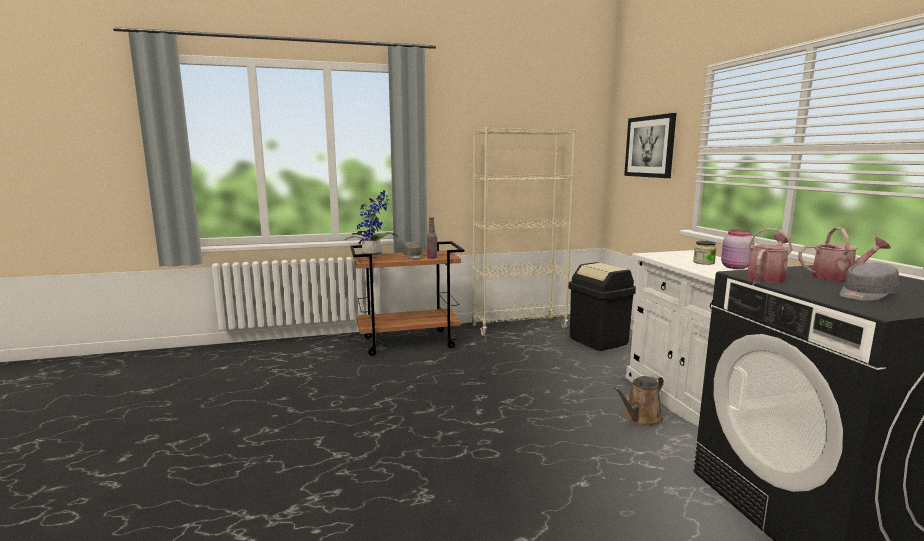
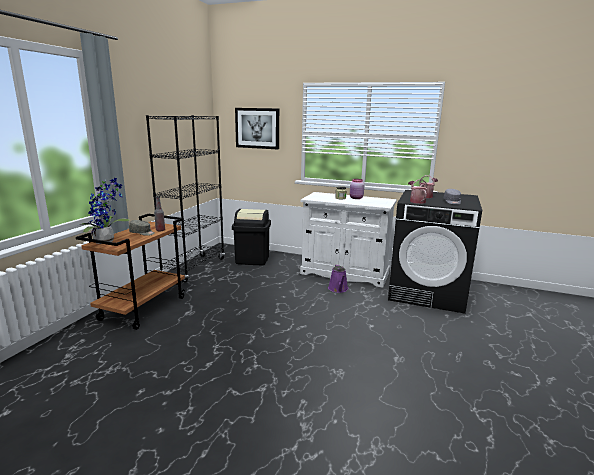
camera: 55 degrees left, 5 degrees up
(519, 326) = (194, 268): beige bookcase -> black bookcase
(641, 418) = (338, 289): brown watering can -> purple watering can

